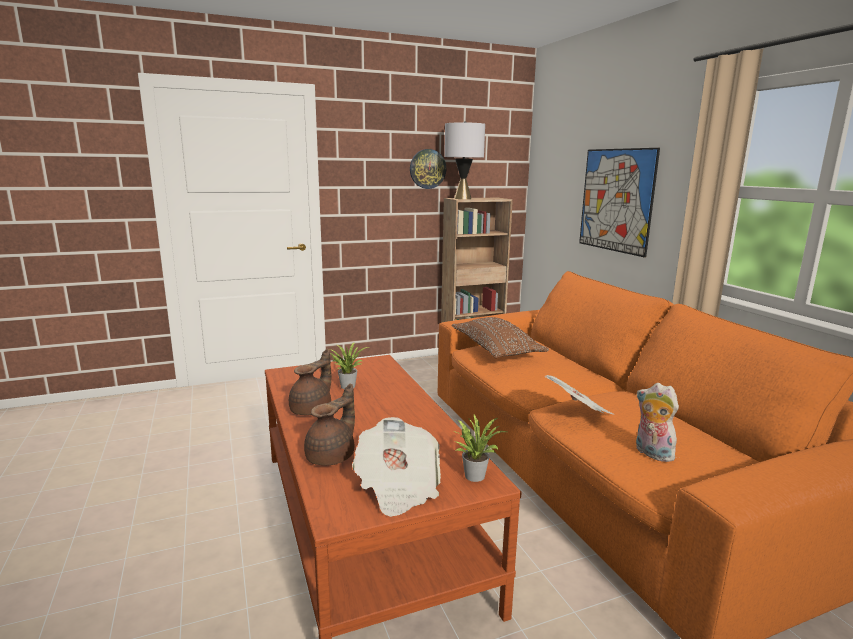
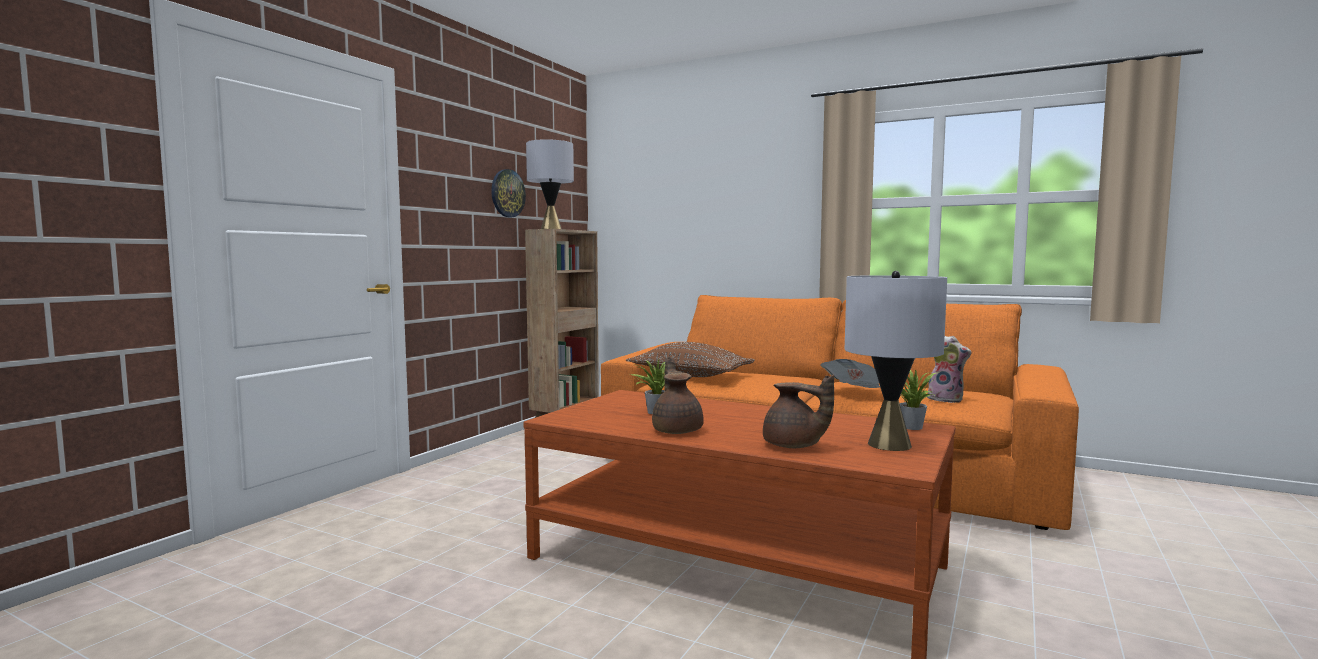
camera: 40 degrees left, 10 degrees down
(332, 456) = (793, 446): brown teapot -> brown teapot turned 135 degrees clockwise
(397, 487) = (890, 445): newspaper -> grey table lamp
(616, 200) = (725, 224): picture -> none
(651, 453) = (946, 399): plush toy -> plush toy turned 150 degrees counterclockwise

